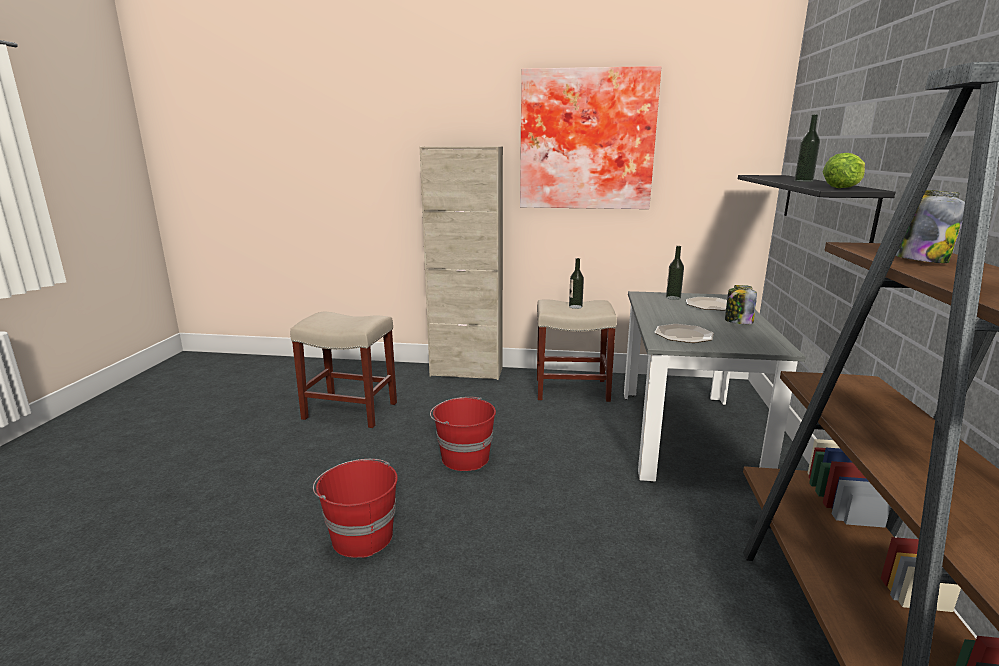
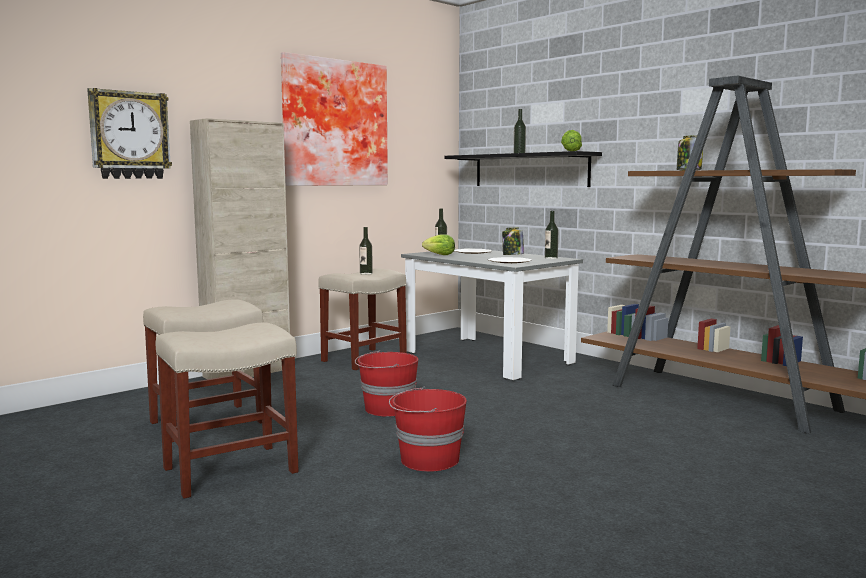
camera: 50 degrees left, 10 degrees down
(269, 463) = (232, 469): none -> beige stool
(380, 161) = (129, 135): none -> wall clock
(656, 302) = (440, 255): none -> lettuce
(764, 341) = (551, 258): none -> bottle

